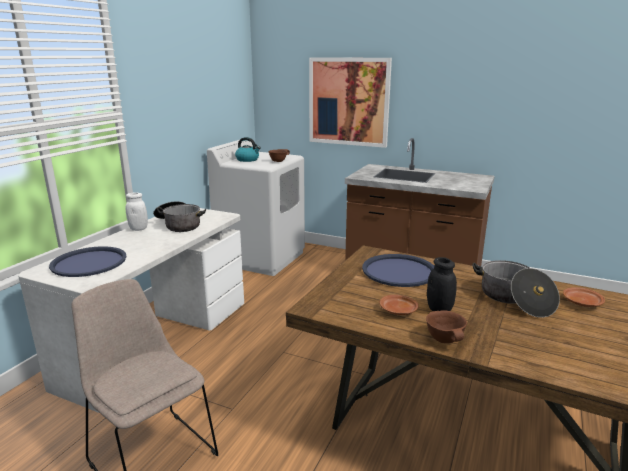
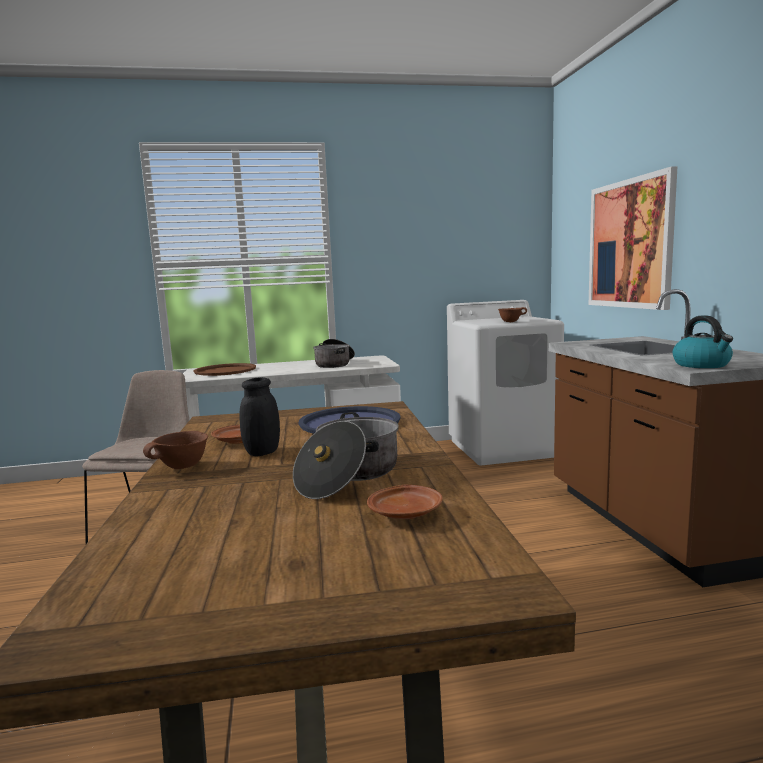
camera: 55 degrees right, 10 degrees down
(89, 262) = (225, 370): blue tray -> brown tray
(138, 229) = (307, 361): white jar -> none
(248, 160) = (488, 320): kettle -> kettle (702, 365)

